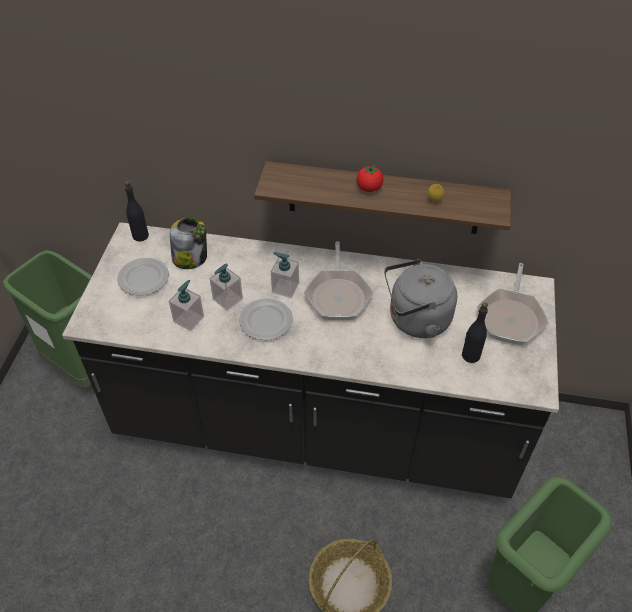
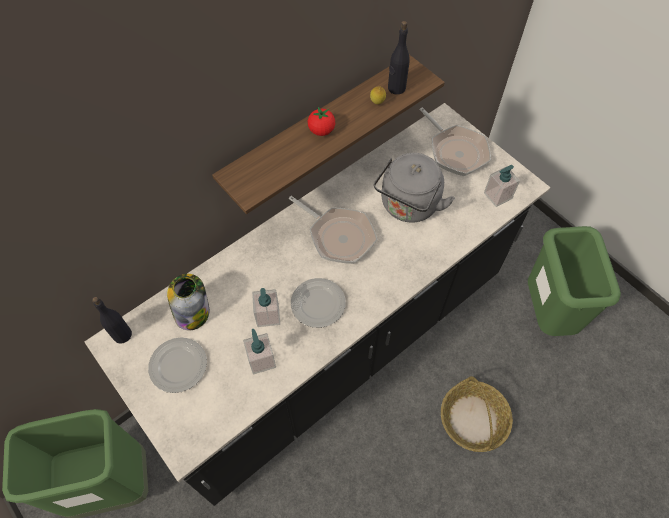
camera: 50 degrees left, 10 degrees up
(285, 288) = (296, 266): soap dispenser -> soap dispenser (497, 196)
(470, 355) = (468, 199): black bottle -> black bottle (396, 88)

